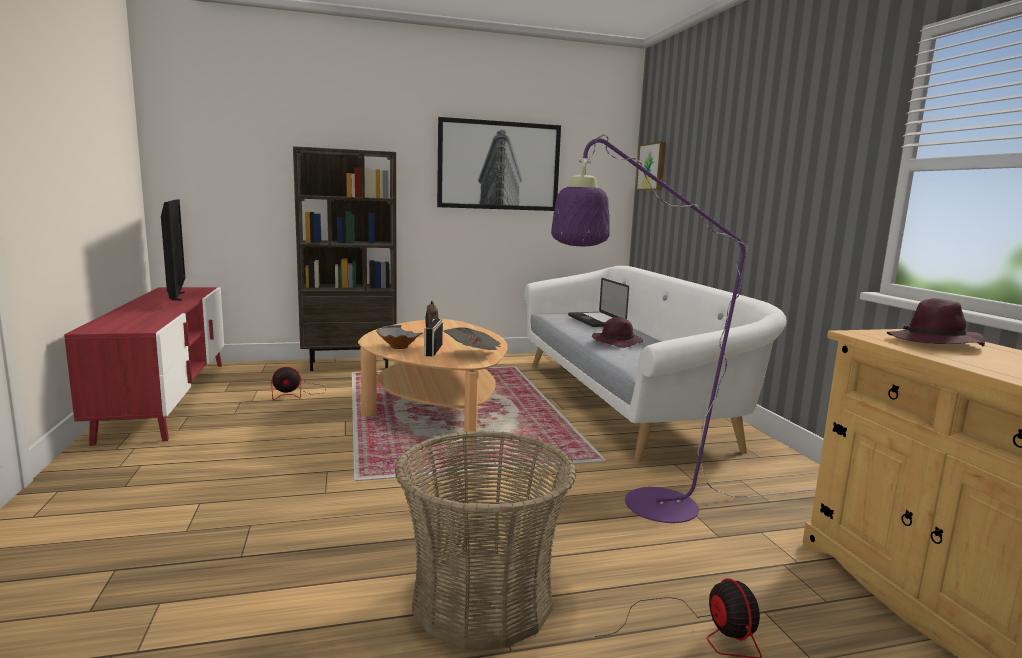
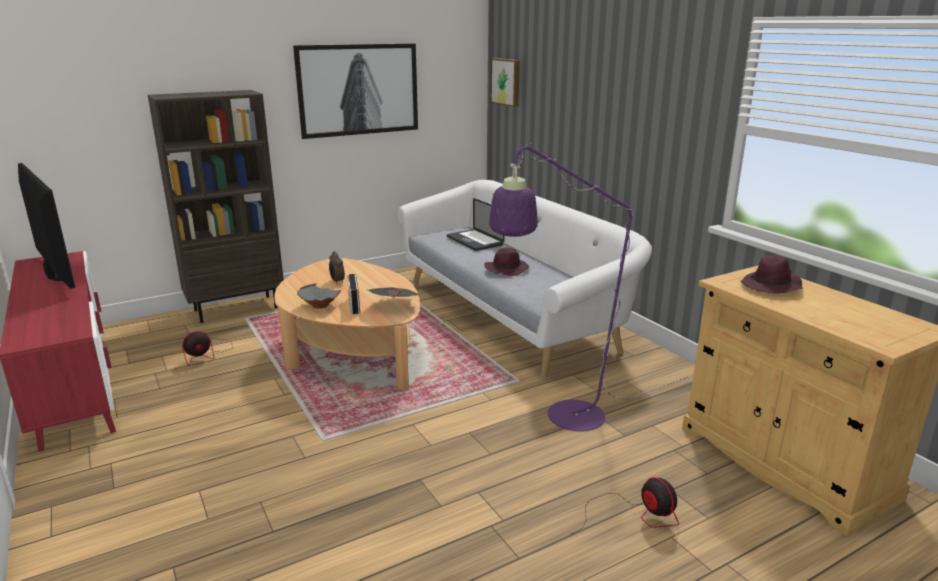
camera: 15 degrees left, 10 degrees up
(482, 599) = (481, 524): basket -> none

